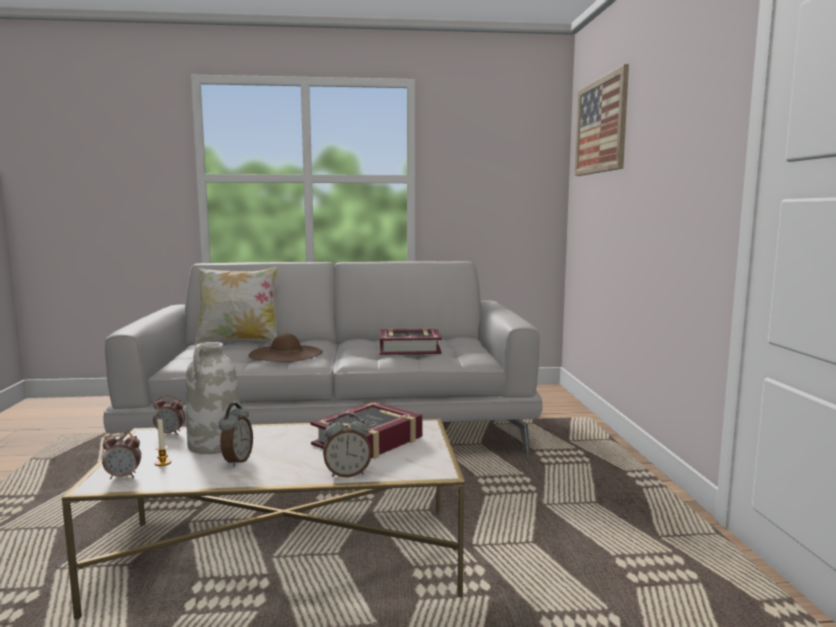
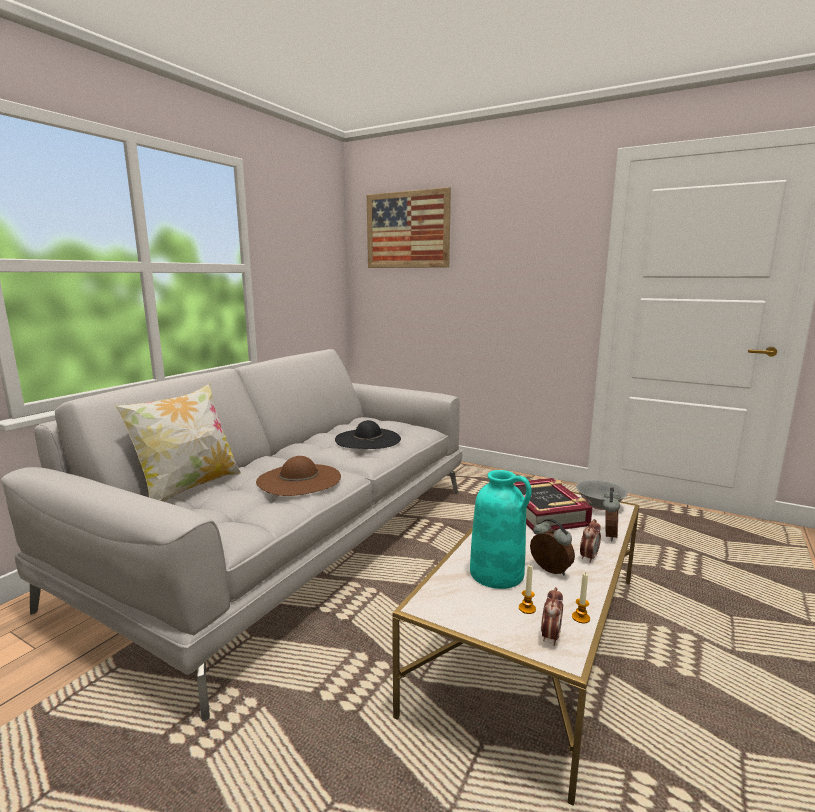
camera: 55 degrees left, 5 degrees up
(159, 483) = (580, 617): none -> candle
(170, 433) = (438, 591): alarm clock -> alarm clock (588, 557)
(215, 445) = (497, 573): white vase -> turquoise vase
(409, 349) = (368, 439): book -> black hat
(425, 461) = (600, 506): none -> grey bowl

